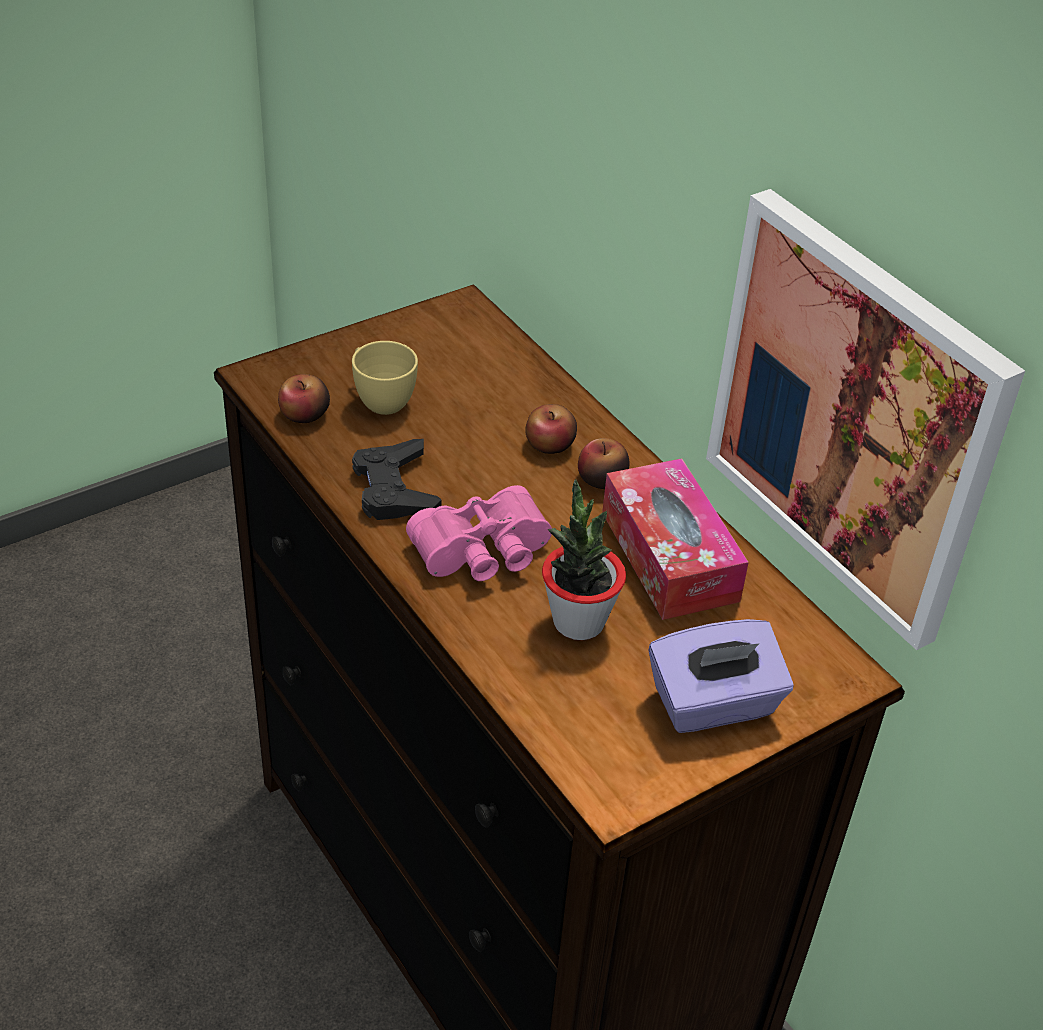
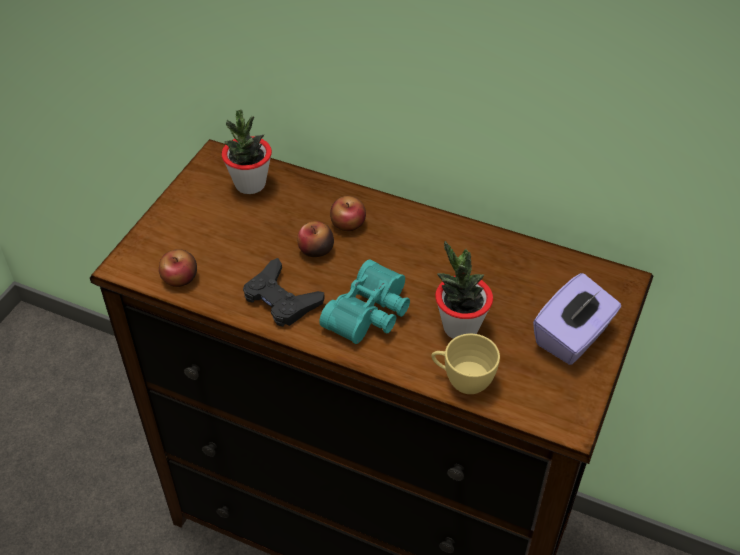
camera: 30 degrees left, 5 degrees up
(380, 399) = (219, 244): yellow cup -> yellow cup (462, 380)
(474, 352) = (250, 184): none -> potted plant
(484, 554) = (371, 314): pink binoculars -> turquoise binoculars
(601, 479) = (396, 231): apple -> apple (316, 249)
(669, 556) = (474, 260): tissue box -> none
(853, 416) = (579, 127): picture -> none

